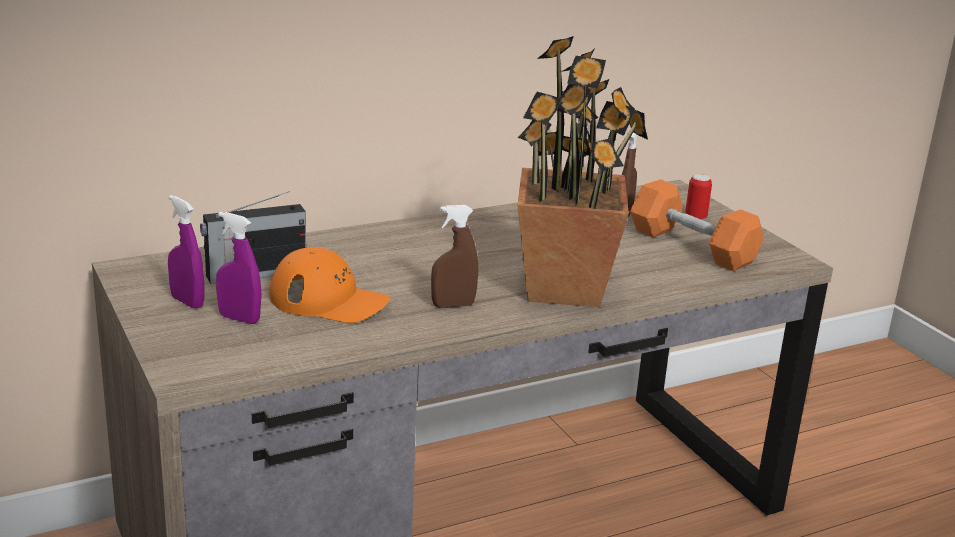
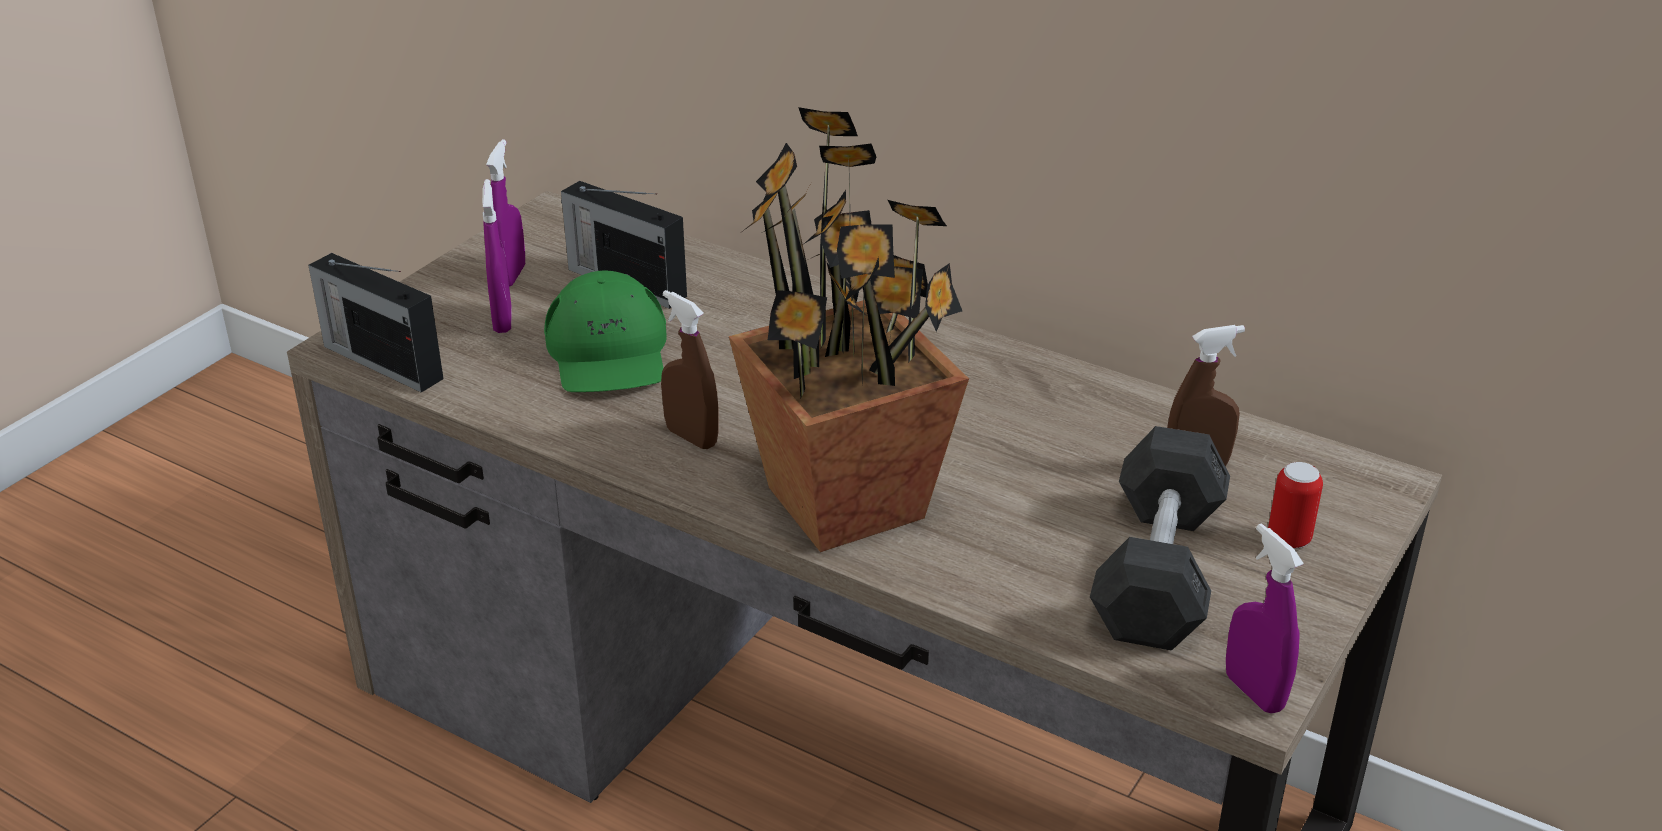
camera: 60 degrees right, 10 degrees up
(227, 368) = (381, 361): none -> radio
(329, 300) = (609, 352): orange cap -> green cap
(692, 246) = (1158, 570): orange dumbbell -> grey dumbbell
(792, 259) = (1253, 692): none -> purple spray bottle

